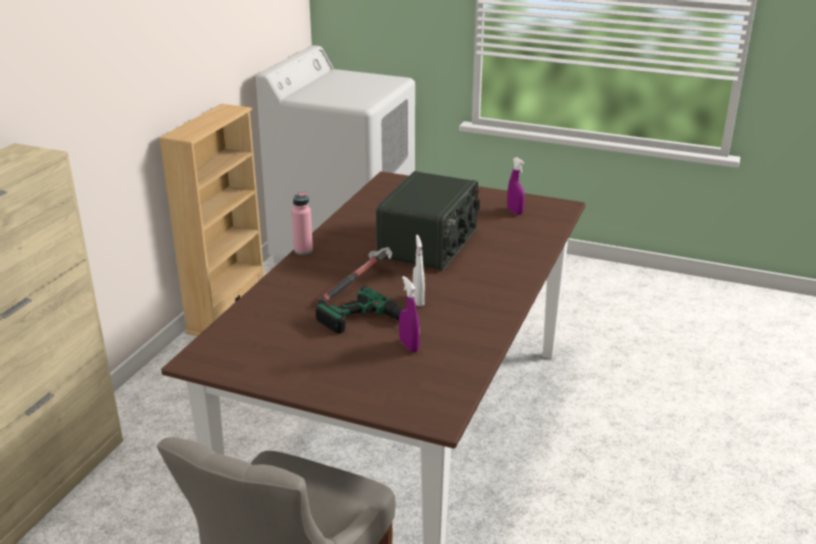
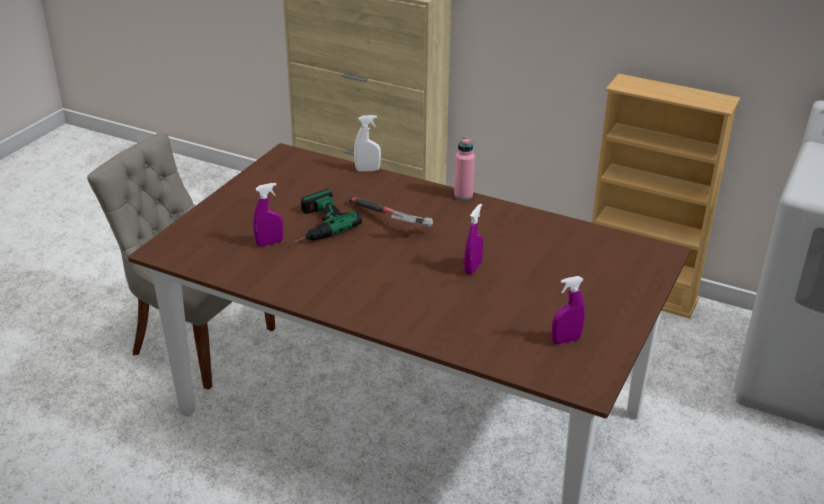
camera: 95 degrees right, 5 degrees up
(418, 300) = (349, 253): white spray bottle -> white spray bottle (367, 170)
(430, 244) = (472, 268): radio -> purple spray bottle

